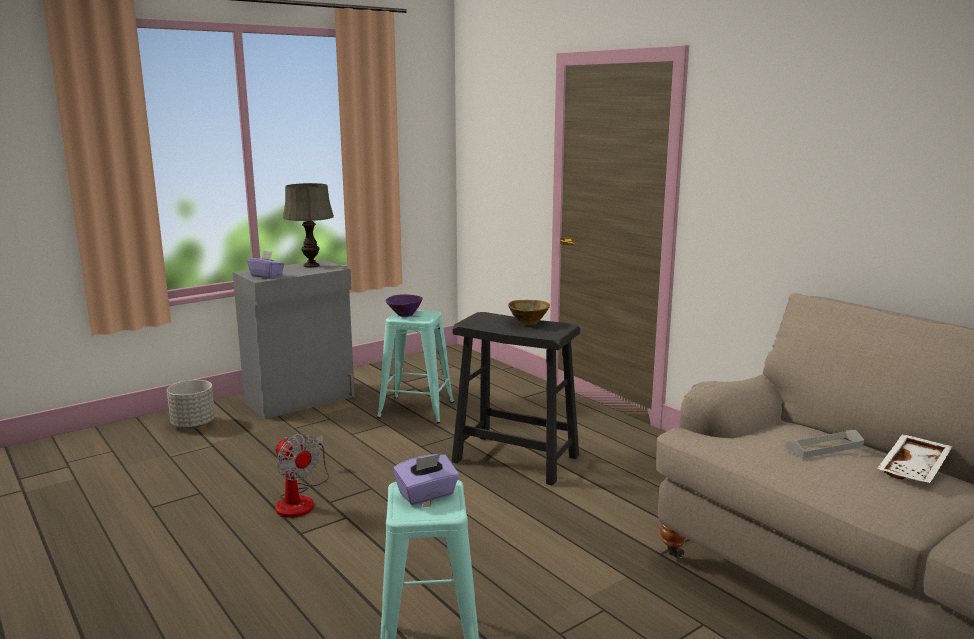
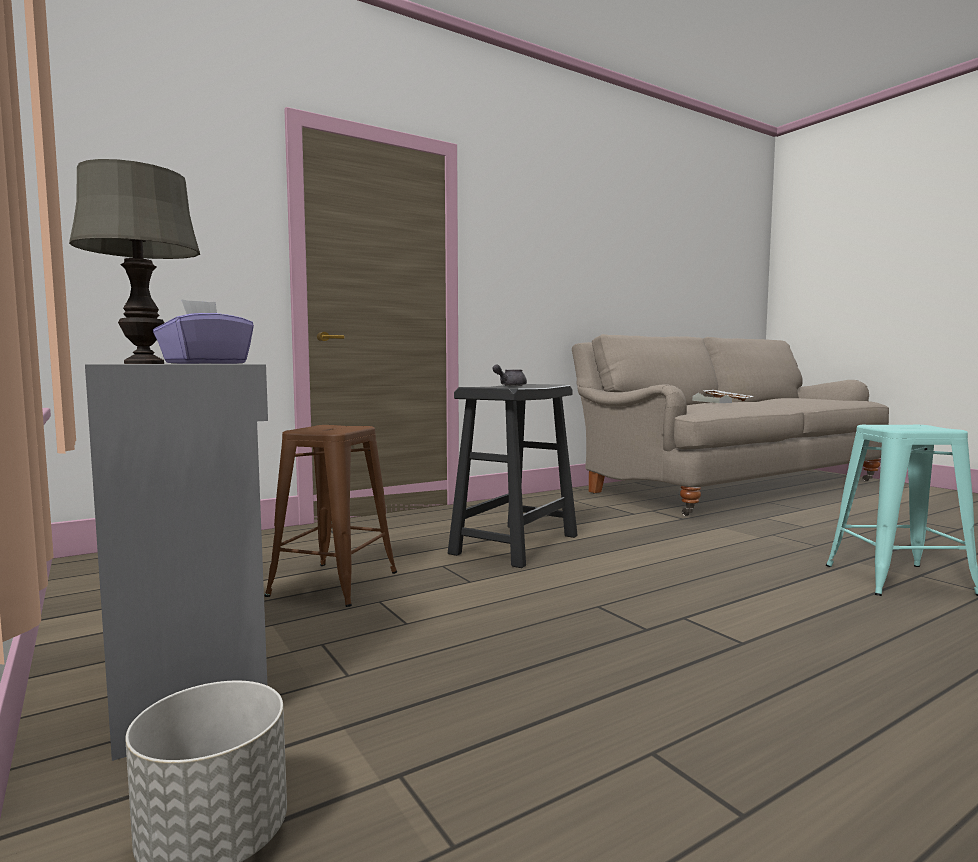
camera: 85 degrees left, 10 degrees down
(300, 500) = (648, 649): fan -> none
(404, 314) = (319, 429): purple bowl -> none
(416, 410) = (334, 584): turquoise stool -> brown stool
(427, 495) = (901, 427): purple tissue box -> none
(528, 323) = (509, 385): brown bowl -> grey teapot

